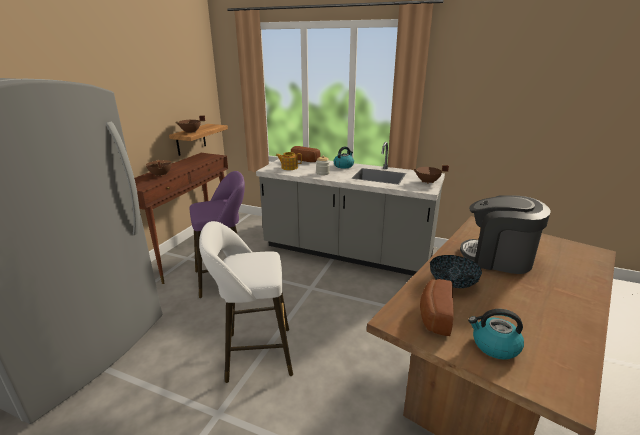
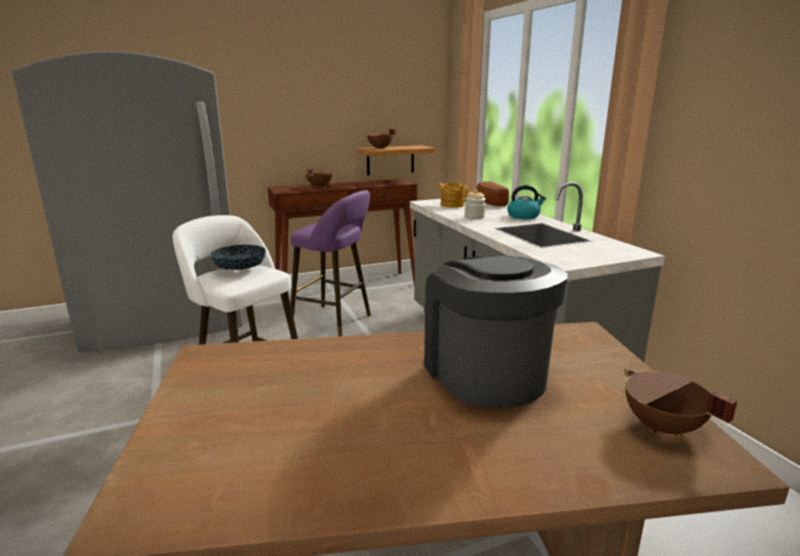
camera: 45 degrees right, 5 degrees down
(427, 182) = (594, 256): brown cooking pot -> brown cooking pot (662, 427)
(434, 315) = (243, 373): bread -> none
(452, 282) = (349, 362): bowl -> bowl (240, 269)
(494, 346) = (213, 430): kettle -> none

